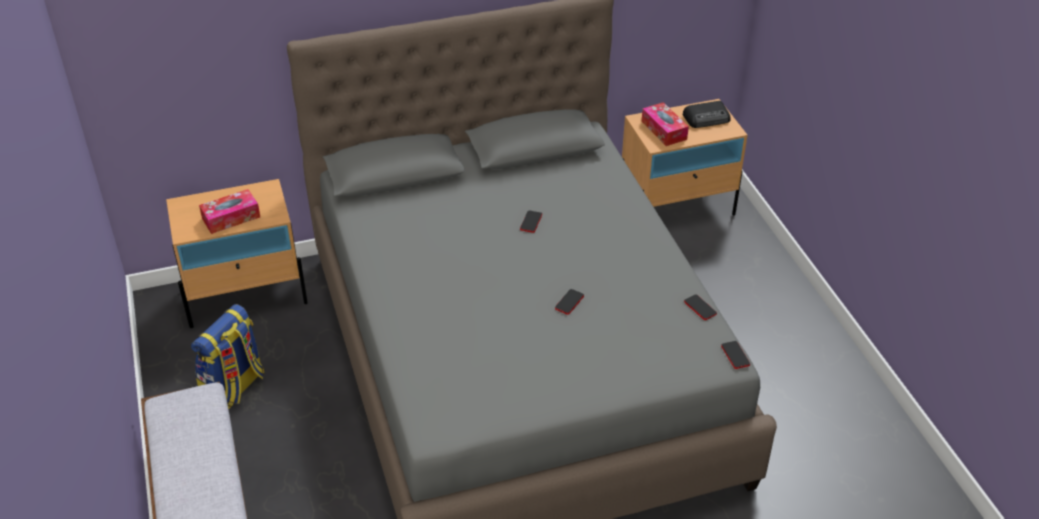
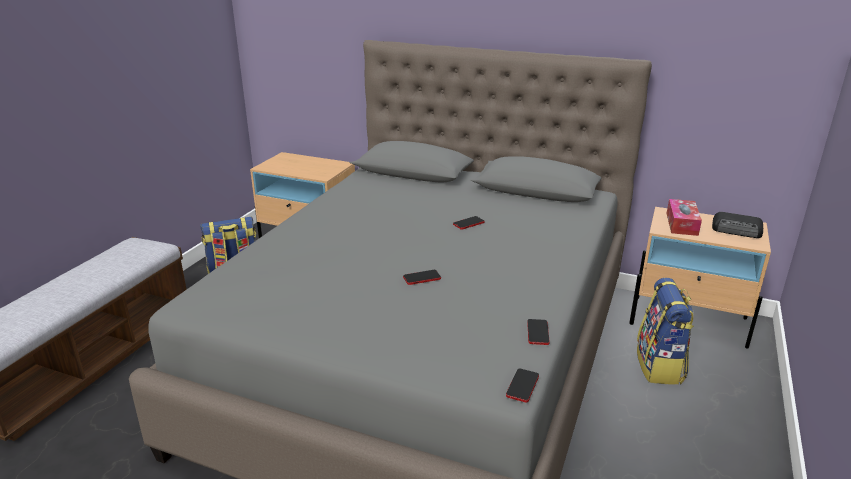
camera: 40 degrees right, 15 degrees down
(231, 218) = (298, 169): tissue box -> none
(692, 267) = (660, 366): none -> backpack

